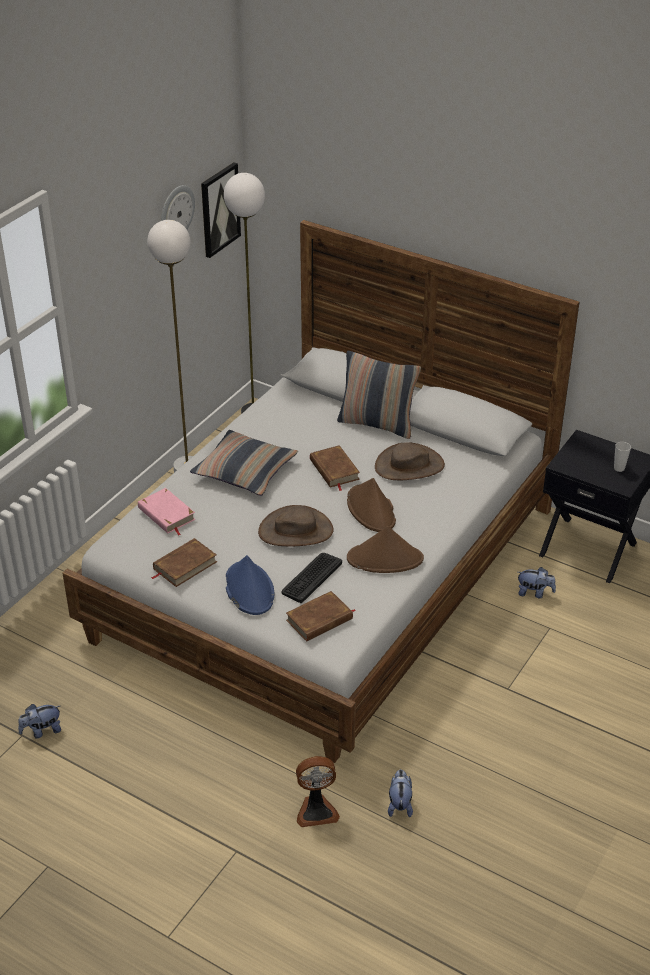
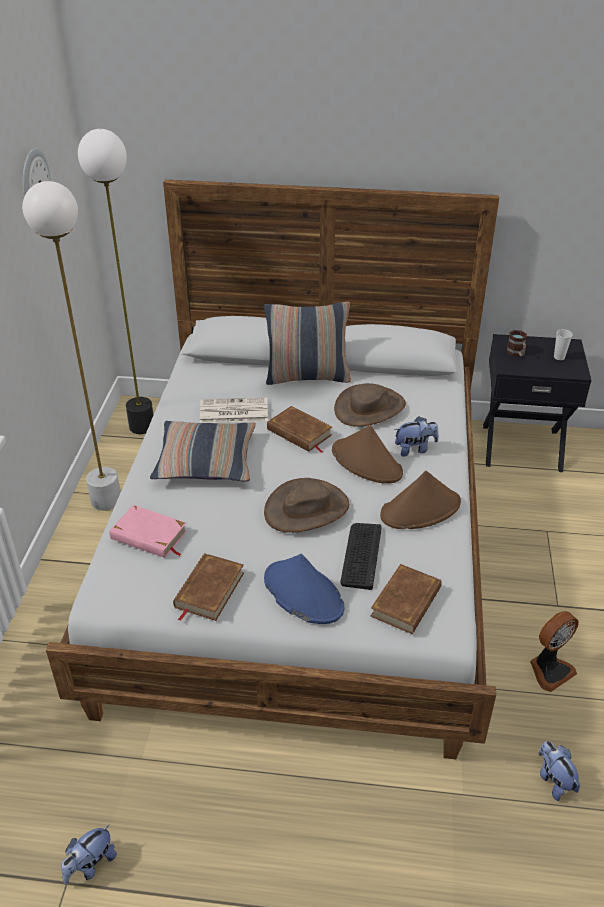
camera: 25 degrees left, 0 degrees up
(219, 209) = (69, 184): picture -> none
(293, 437) = (233, 411): none -> newspaper
(316, 810) = (476, 828): fan -> fan (549, 670)
(534, 593) = (508, 502): plush toy -> plush toy (415, 449)
(581, 454) = (516, 353): none -> mug

